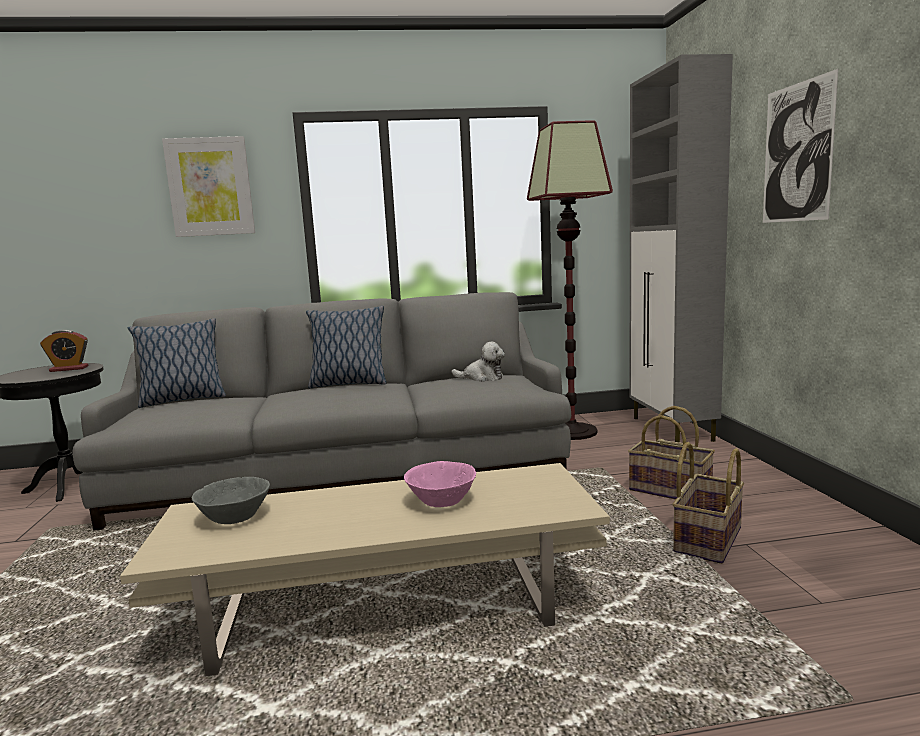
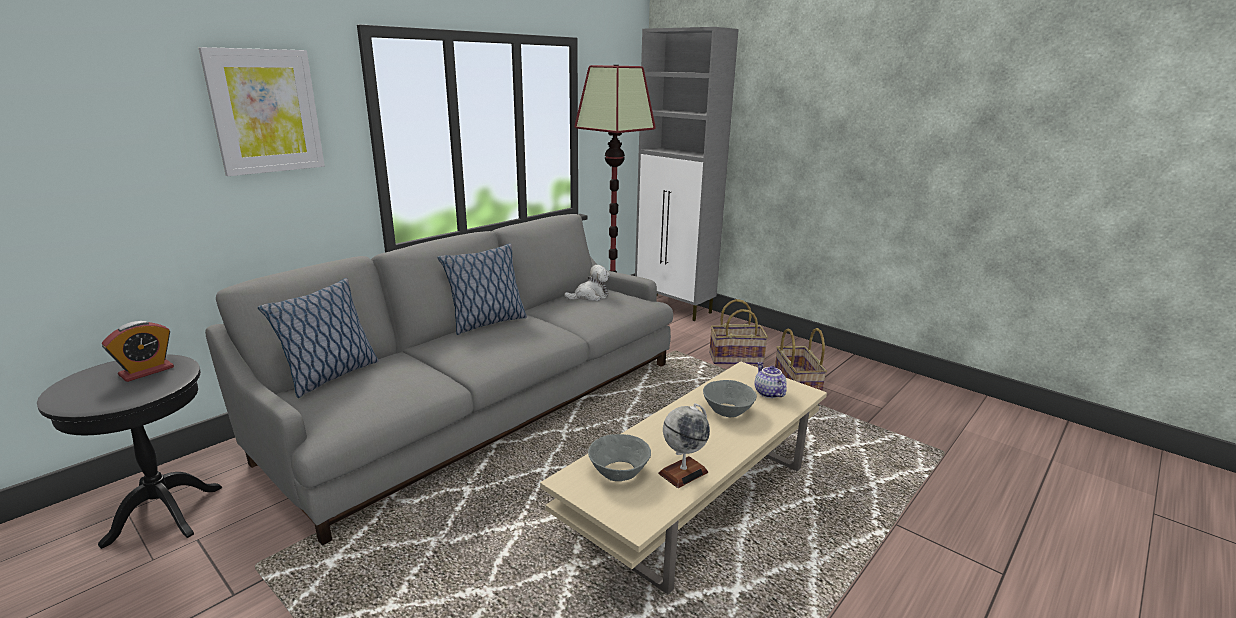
camera: 40 degrees left, 10 degrees up
(280, 536) = (683, 472): none -> globe
(441, 500) = (727, 411): pink bowl -> grey bowl
(525, 497) = (768, 393): none -> teapot
(797, 153) = (796, 118): picture -> none

